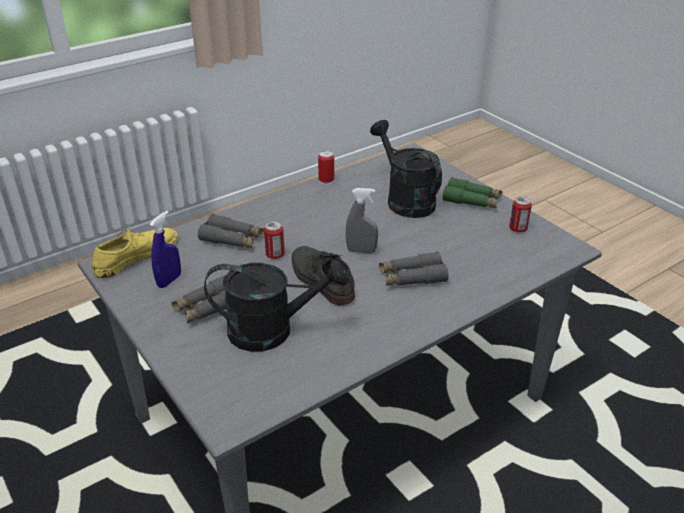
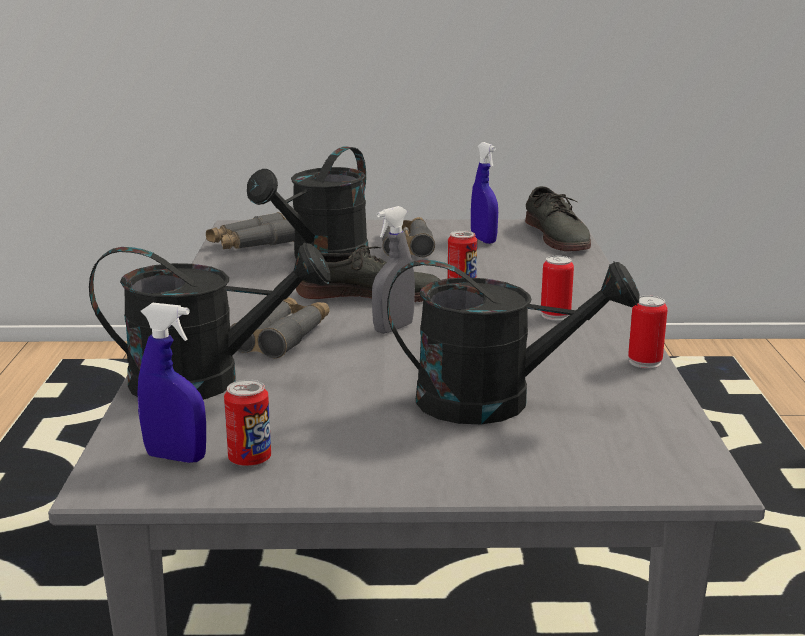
camera: 125 degrees right, 15 degrees down
(136, 255) = (558, 236): yellow shoe -> grey shoe
(232, 239) = (532, 275): grey binoculars -> grey binoculars (252, 244)
(292, 214) = (555, 315): none -> can
(472, 200) = (406, 459): green binoculars -> none
(482, 273) = (205, 381): none -> black watering can
(540, 244) = (176, 457): none -> blue spray bottle

